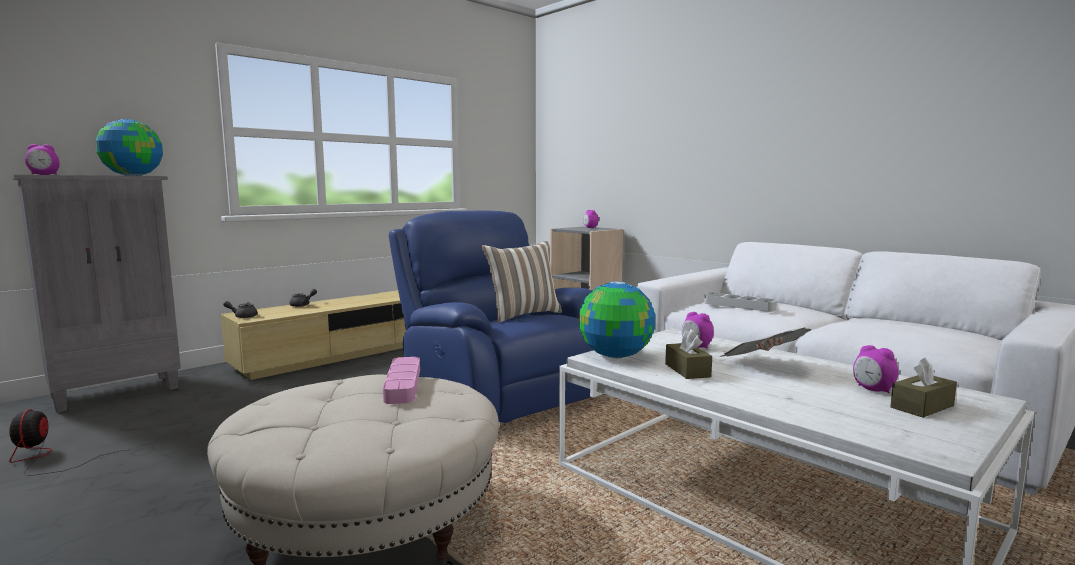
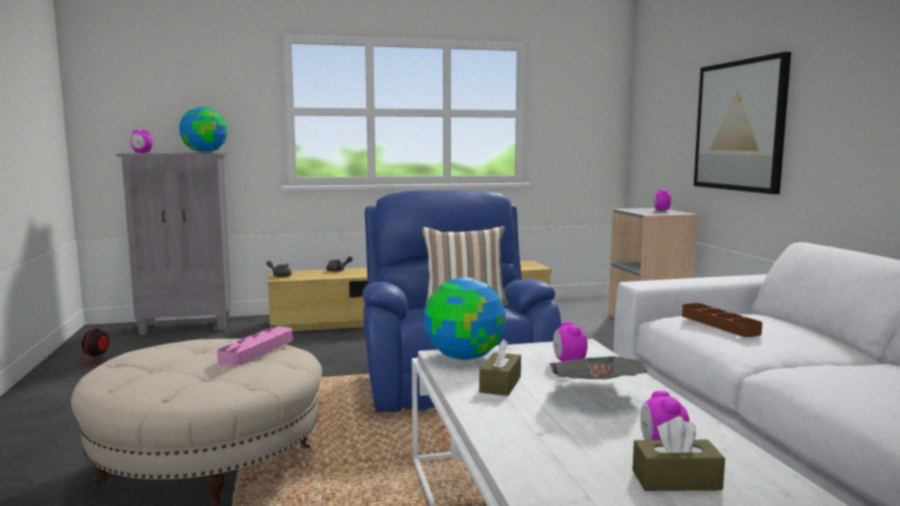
camera: 30 degrees right, 0 degrees up
(660, 157) = (740, 126): none -> picture
(739, 306) = (719, 324): grey tray -> brown tray

